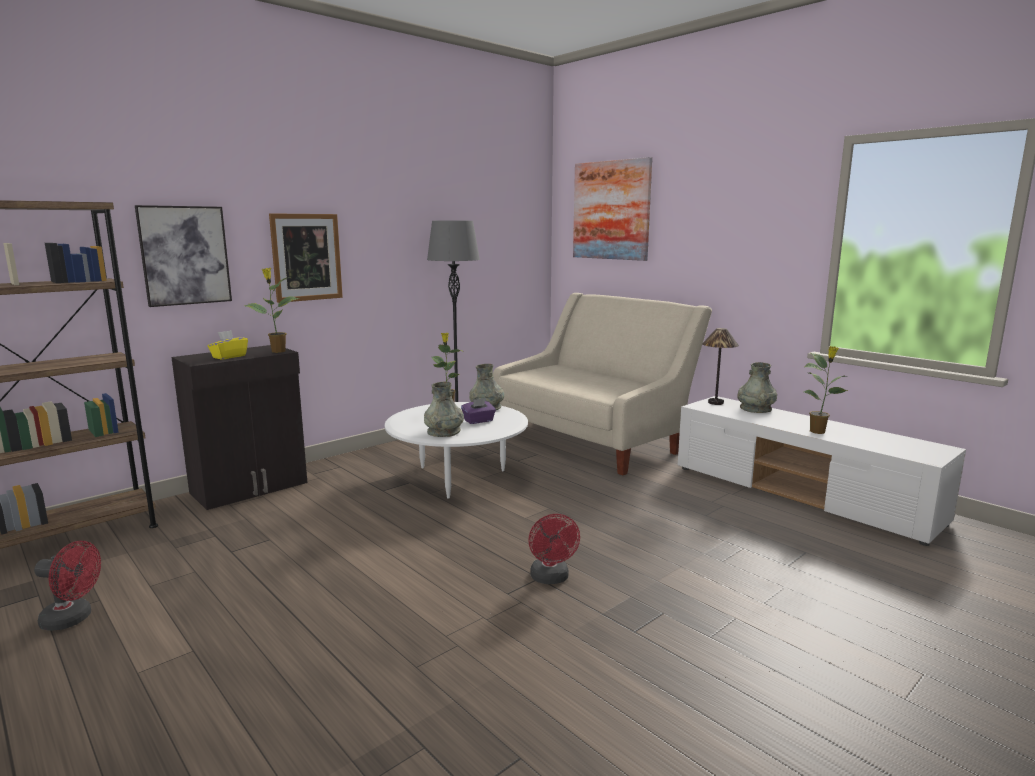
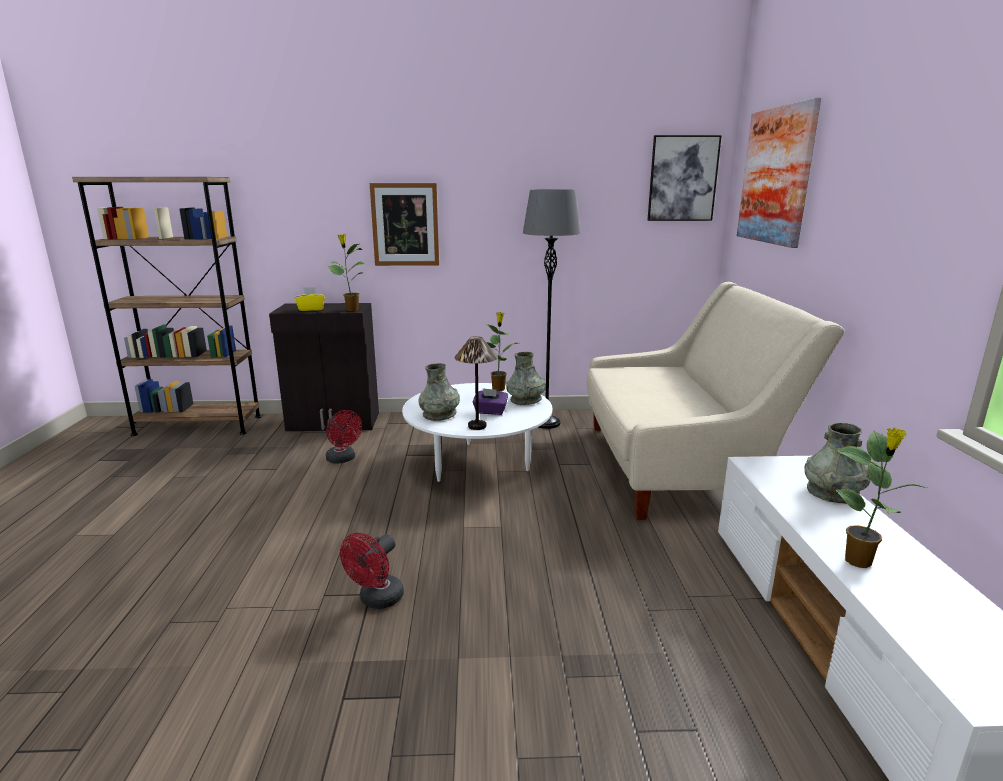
camera: 40 degrees right, 5 degrees up
(73, 619) = (114, 483): red fan -> red fan (343, 459)
(185, 255) = (297, 220): picture -> picture (683, 178)
(715, 403) = (788, 465): table lamp -> table lamp (476, 426)

